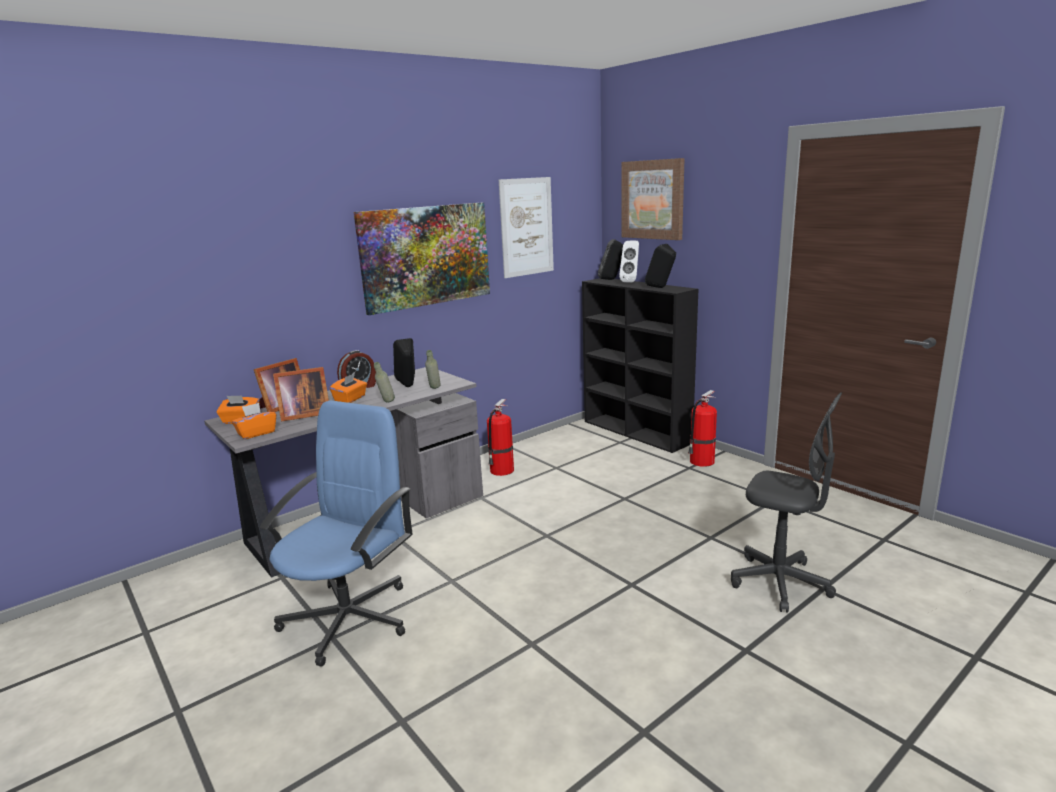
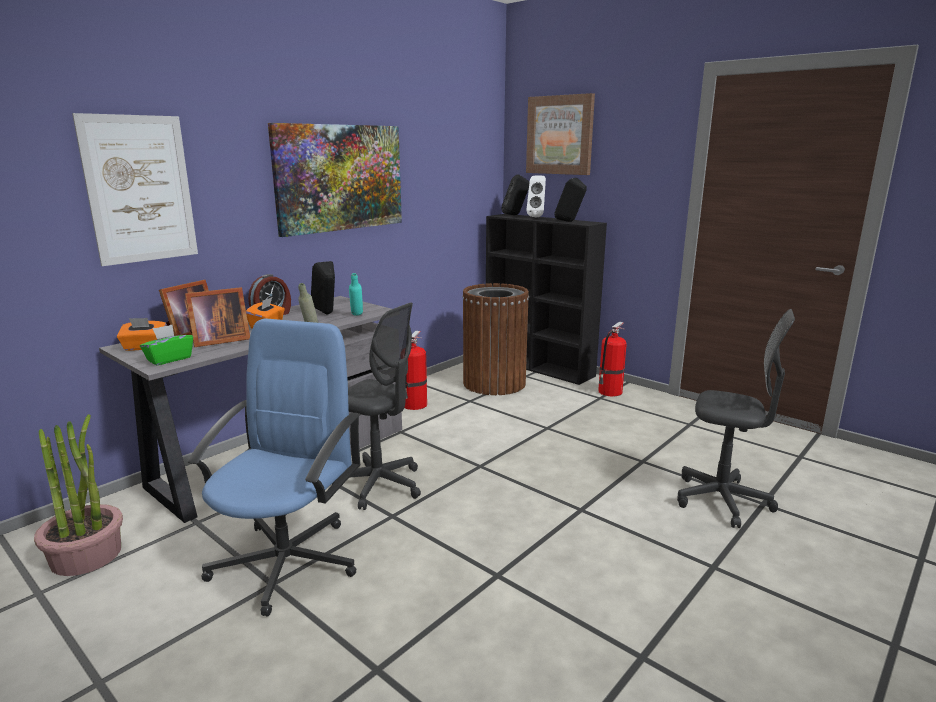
camera: 10 degrees left, 0 degrees up
(188, 601) = (86, 555): none -> potted plant
(256, 433) = (169, 359): orange tissue box -> green tissue box
(434, 389) = (357, 316): grey bottle -> turquoise bottle
(448, 550) = (379, 485): none -> grey office chair
(526, 227) = (436, 156): picture -> picture (140, 189)
(586, 449) = (494, 383): none -> brown trash can

